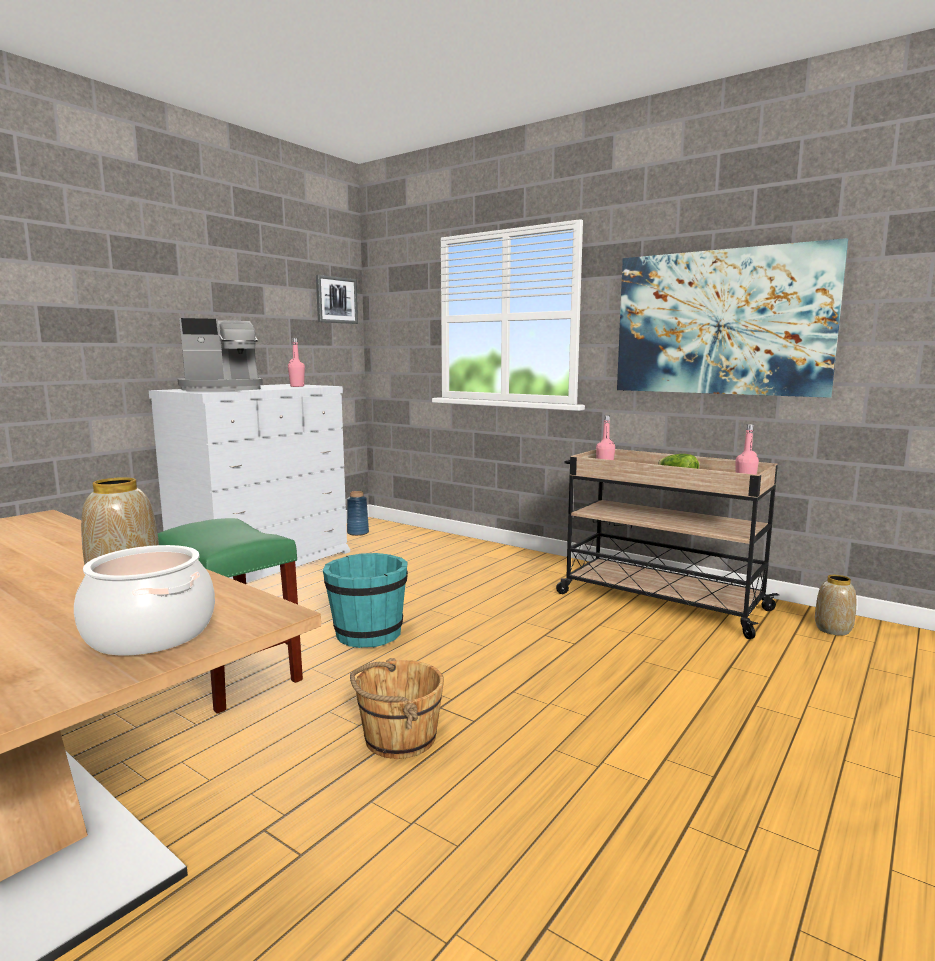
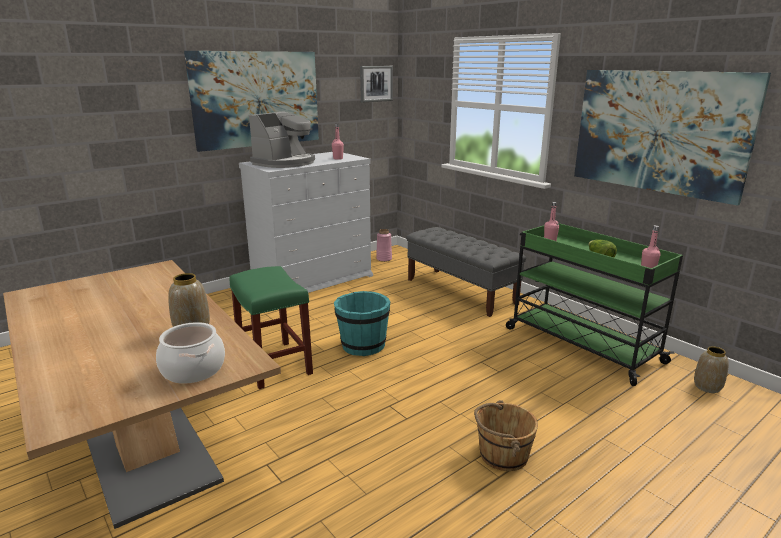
camera: 15 degrees right, 10 degrees up
(176, 302) = (257, 99): none -> picture
(222, 389) = (285, 163): coffee machine -> coffee machine turned 45 degrees counterclockwise
(357, 533) = (384, 259): blue vase -> pink vase
(398, 738) = (356, 422): brown bucket -> brown bucket (502, 454)
(477, 559) = (461, 291): none -> grey bench
(658, 601) = (580, 344): beige cart -> green cart

